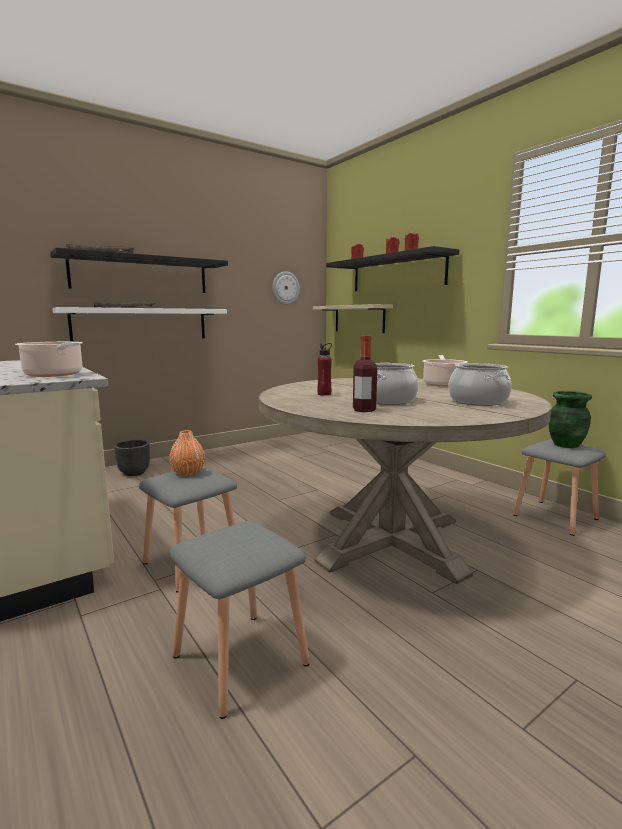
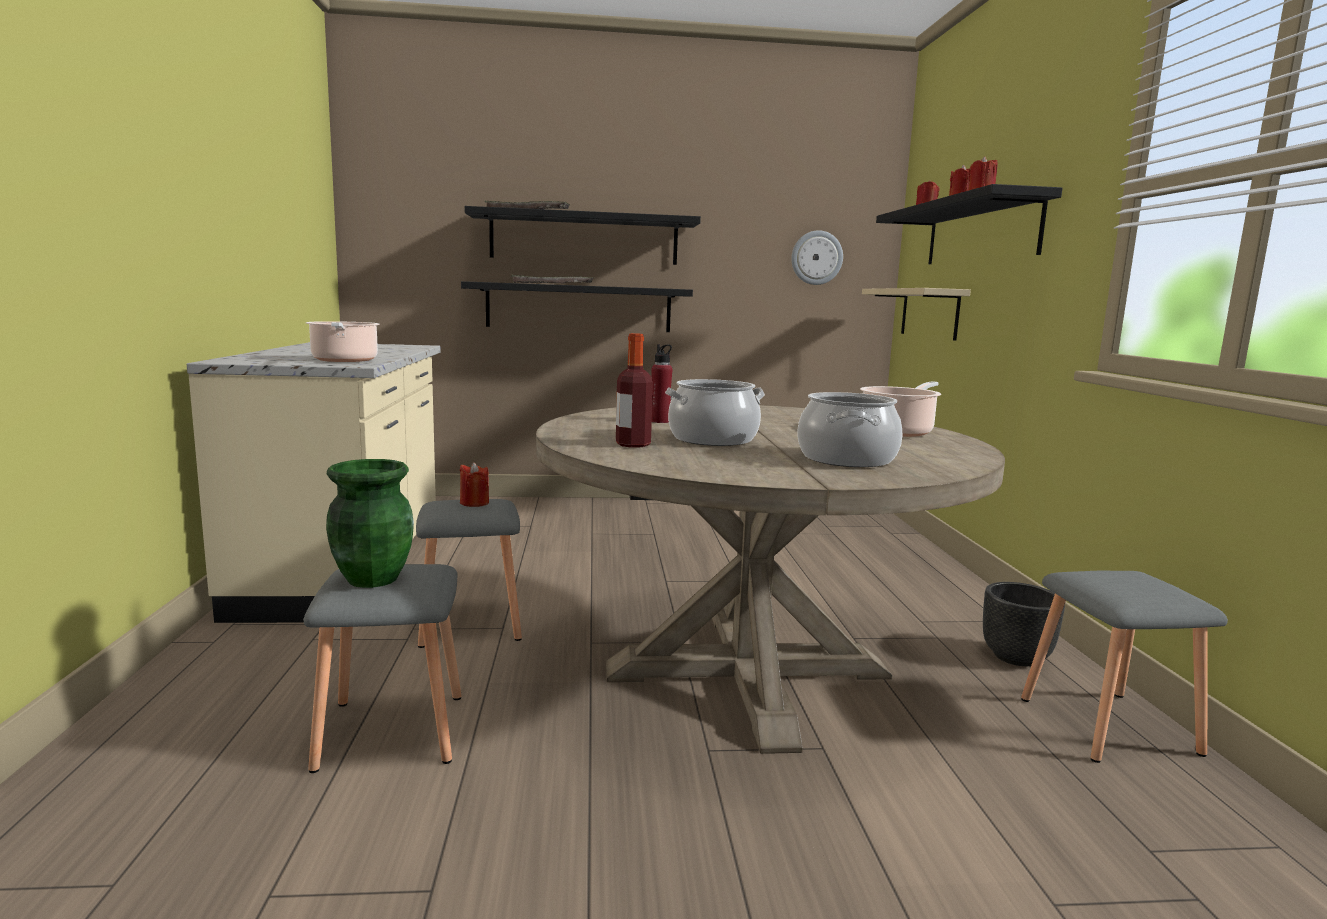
camera: 30 degrees right, 0 degrees up
(134, 473) = (537, 510): black planter -> black planter (1016, 657)
(141, 324) = (579, 307): white shelf -> black shelf
(188, 473) = (474, 503): orange vase -> red candle
(565, 445) = (1135, 583): green vase -> green vase (373, 579)

